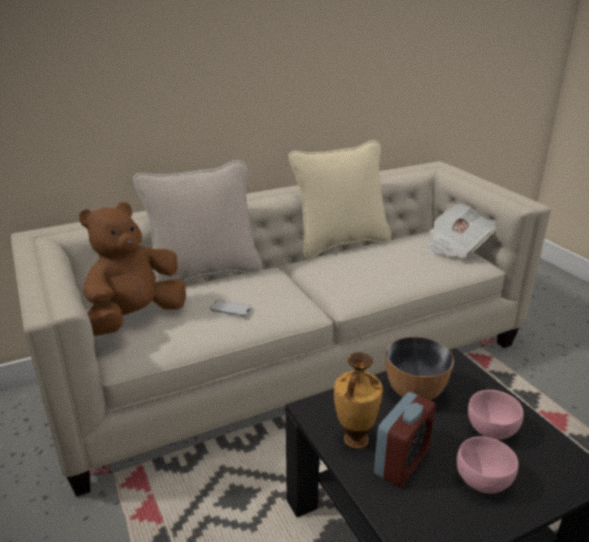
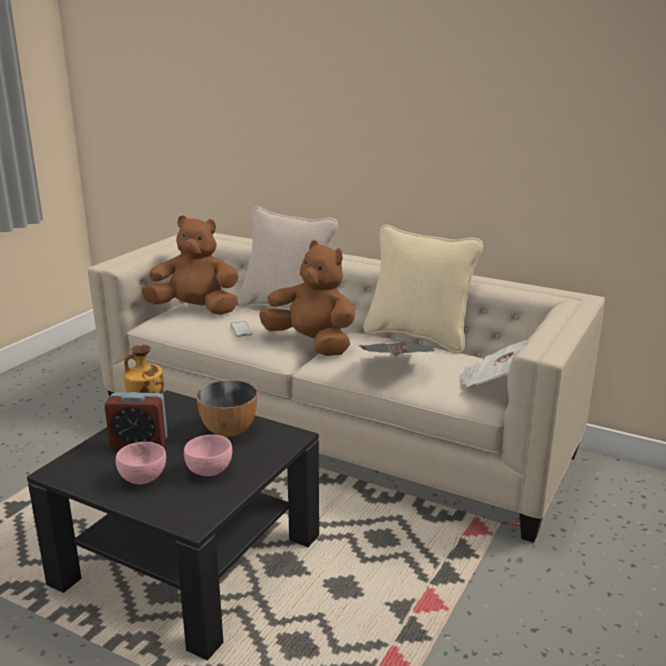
camera: 55 degrees right, 5 degrees down
(299, 288) = (312, 344): none -> brown plush toy
(397, 270) = (395, 367): none -> newspaper

